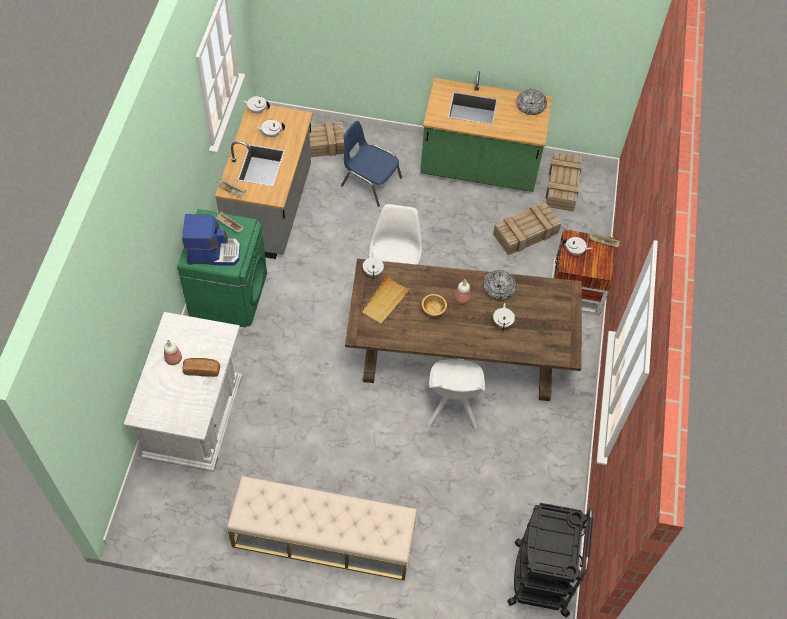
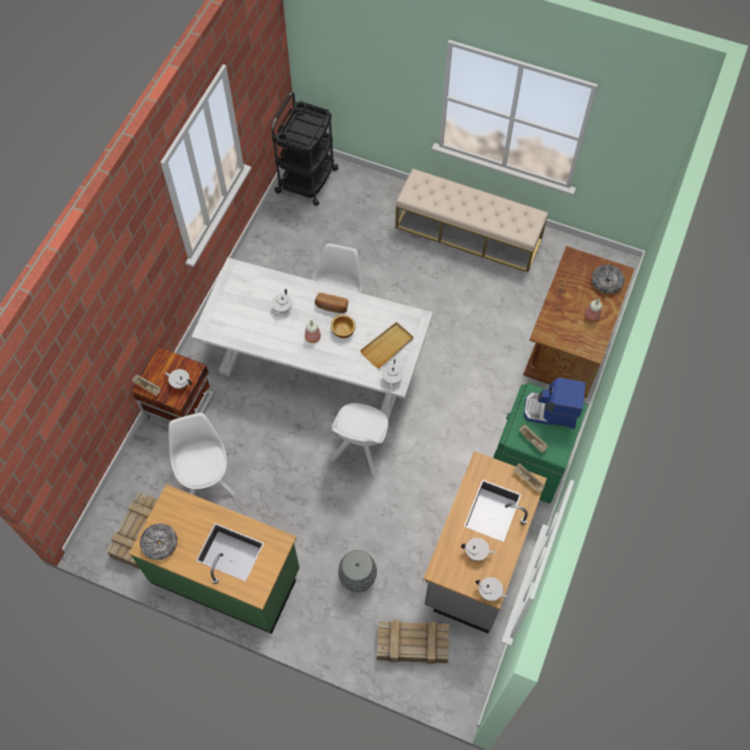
camera: 165 degrees left, 5 degrees up
(194, 415) = (569, 345): white cabinet -> brown cabinet
(202, 370) = (566, 302): bread -> bread (331, 307)
(370, 181) = (357, 578): blue chair -> grey stool
(459, 353) = (316, 362): brown dining table -> white dining table
(498, 288) = (274, 342): bowl -> bowl (607, 282)
(525, 234) = (206, 478): crate -> white chair

